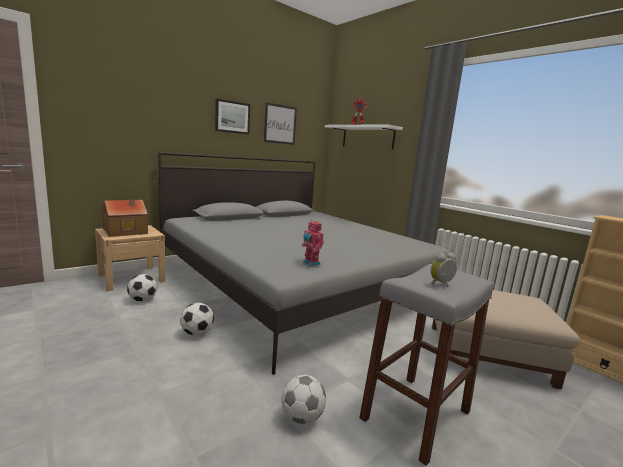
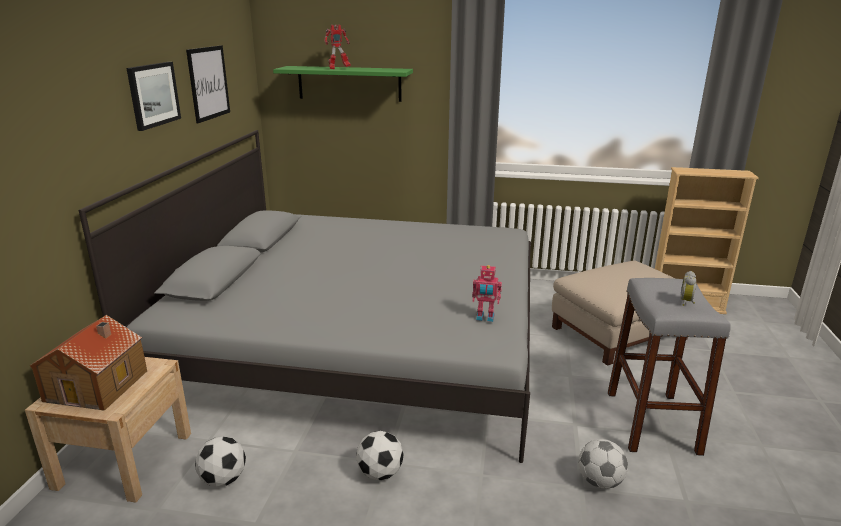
camera: 40 degrees left, 10 degrees up
(367, 137) = (349, 83): white shelf -> green shelf

